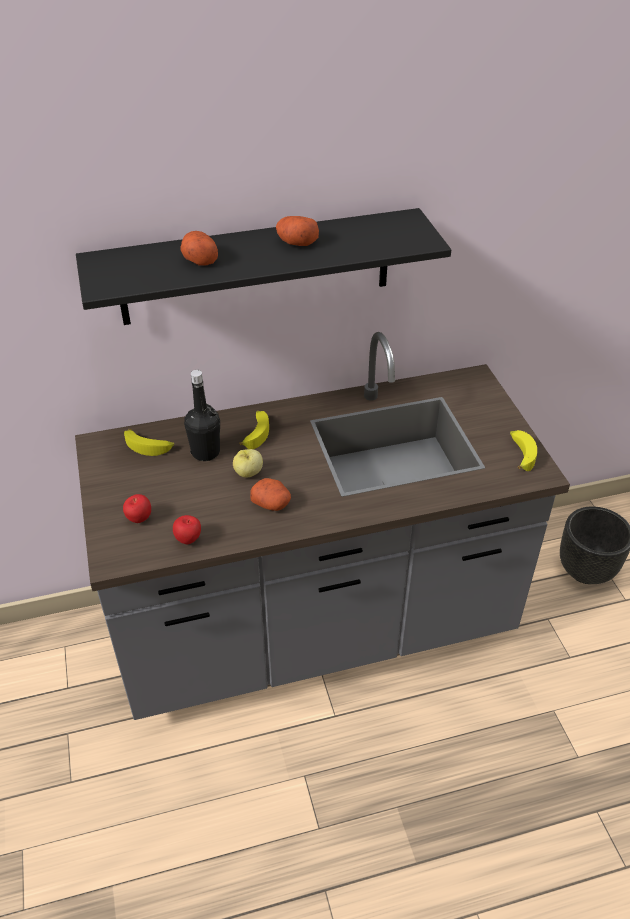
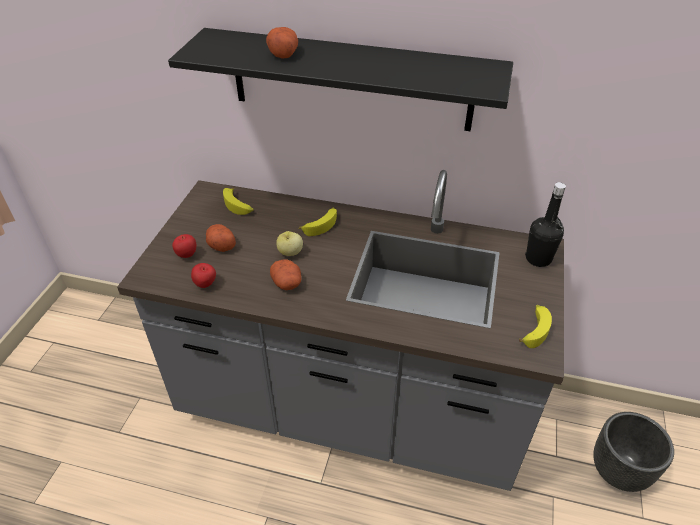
camera: 30 degrees right, 0 degrees up
(205, 452) = (273, 225): black bottle -> black bottle (538, 259)
(296, 242) = (373, 60): potato -> potato (221, 245)

